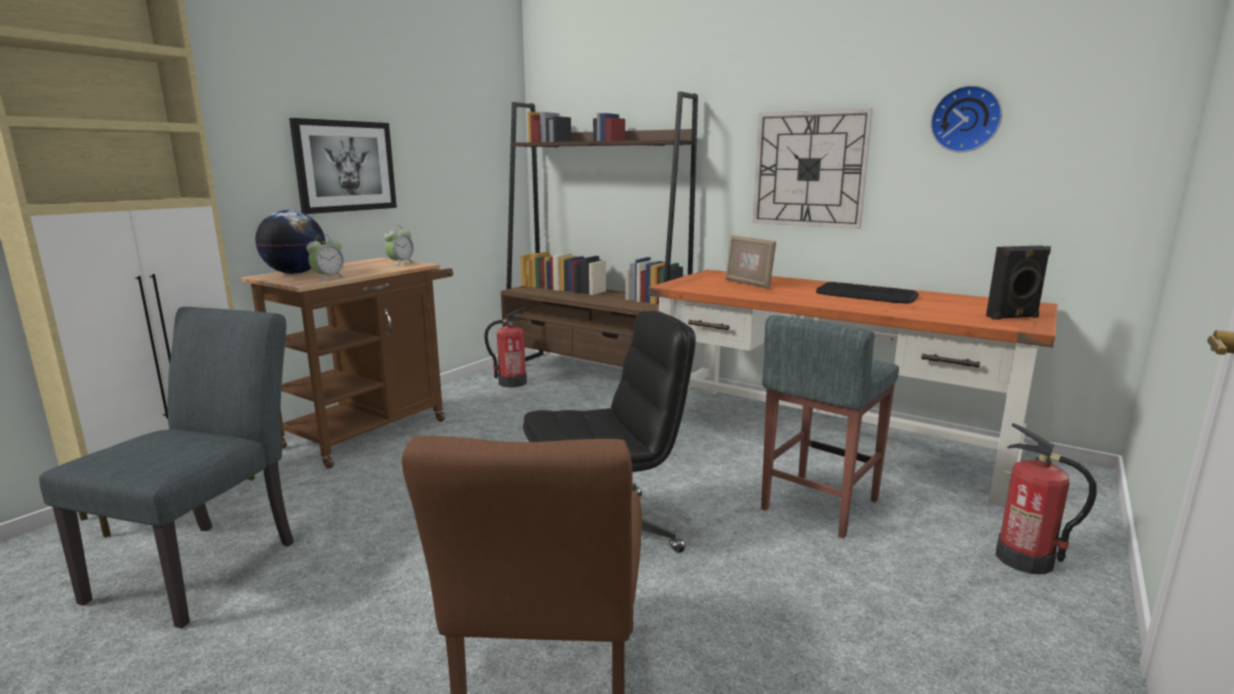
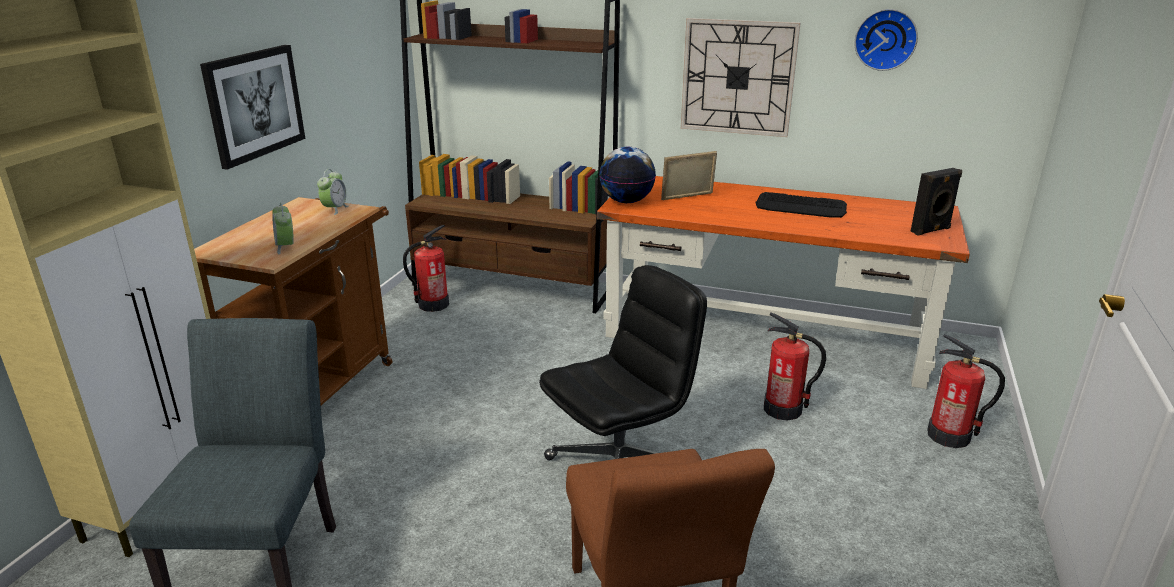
camera: 15 degrees left, 10 degrees up
(295, 273) = (237, 241): globe -> globe (626, 201)
(328, 278) = (286, 247): alarm clock -> alarm clock turned 135 degrees clockwise
(748, 284) = (688, 197): picture frame -> picture frame turned 120 degrees clockwise
(818, 505) = (783, 409): grey stool -> fire extinguisher

